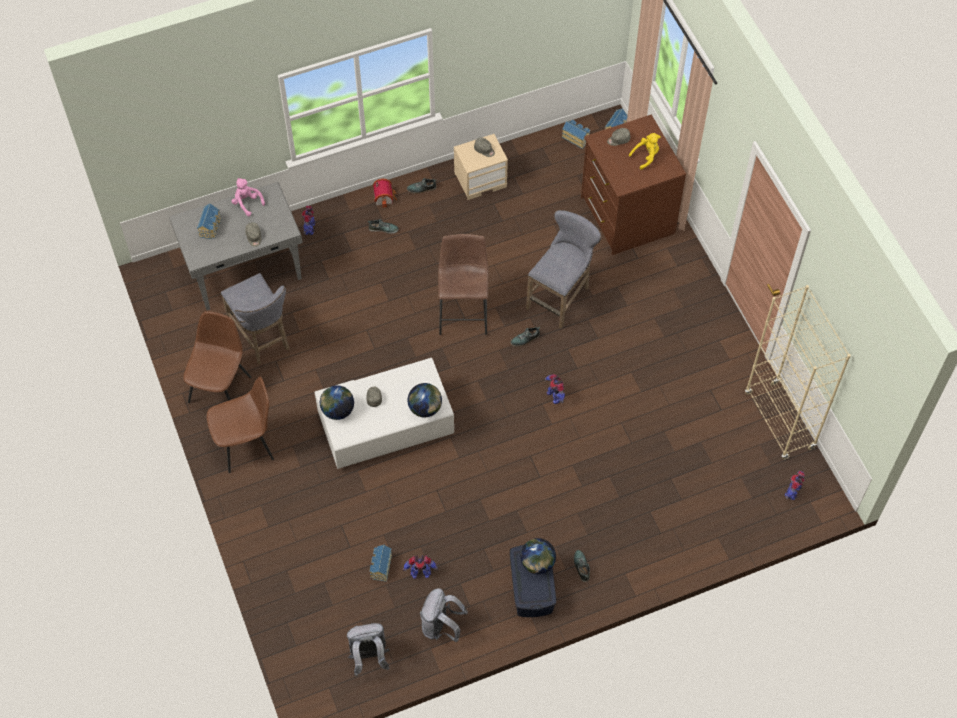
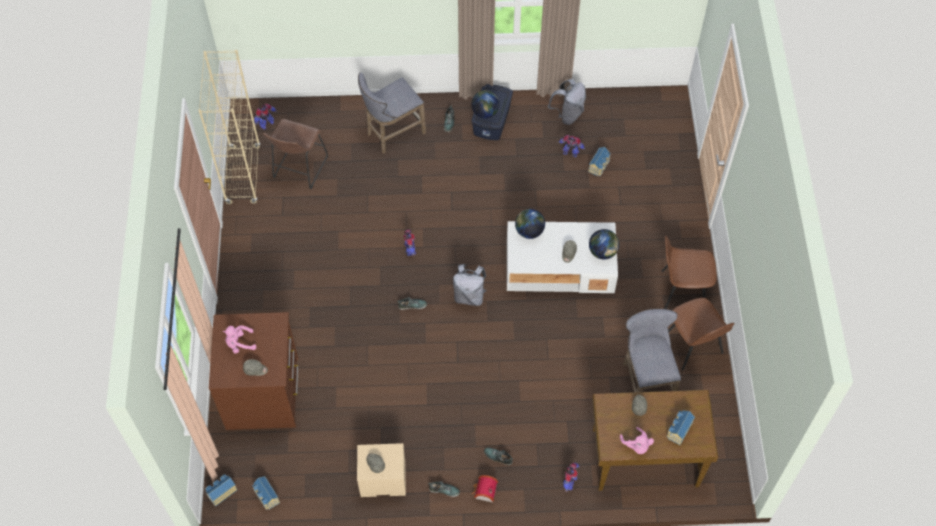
camera: 160 degrees left, 0 degrees up
(220, 388) = (693, 346): brown chair -> brown chair turned 60 degrees counterclockwise
(245, 270) = (644, 457): grey desk -> brown desk
(369, 657) = (627, 111): grey backpack -> grey backpack (469, 296)
(463, 310) = (454, 349): brown stool -> brown stool (298, 169)
(561, 296) = (362, 334): grey stool -> grey stool (392, 134)
(646, 156) = (239, 343): yellow plush toy -> pink plush toy

